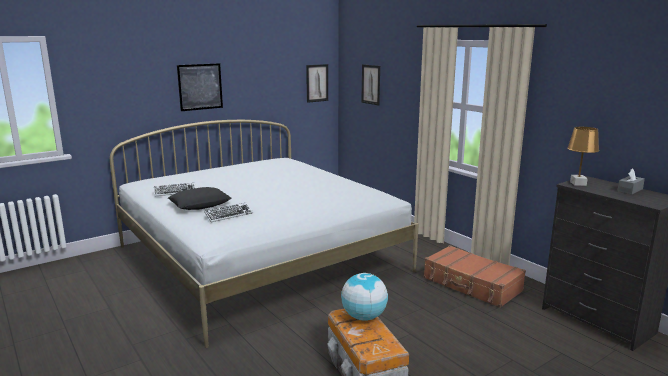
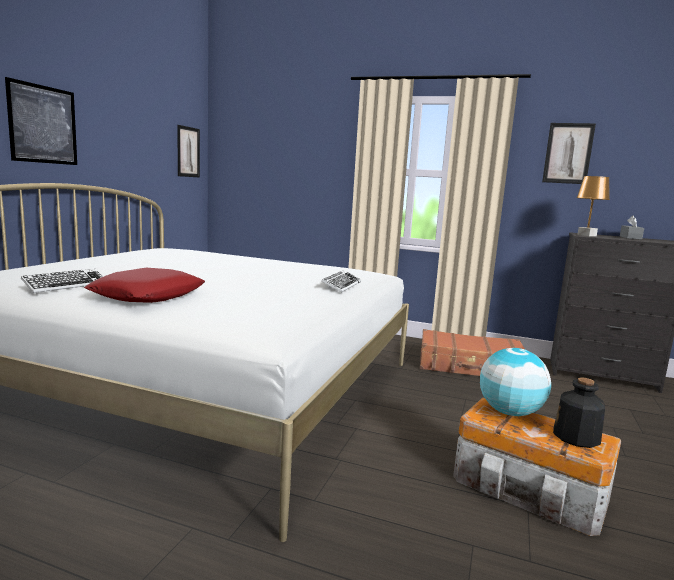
camera: 35 degrees left, 5 degrees down
(200, 204) = (148, 295): black pillow -> red pillow
(229, 215) = (232, 303): keyboard -> keyboard (341, 285)
(371, 84) = (267, 155): picture -> picture (568, 153)
(376, 342) = (576, 437): none -> bottle

